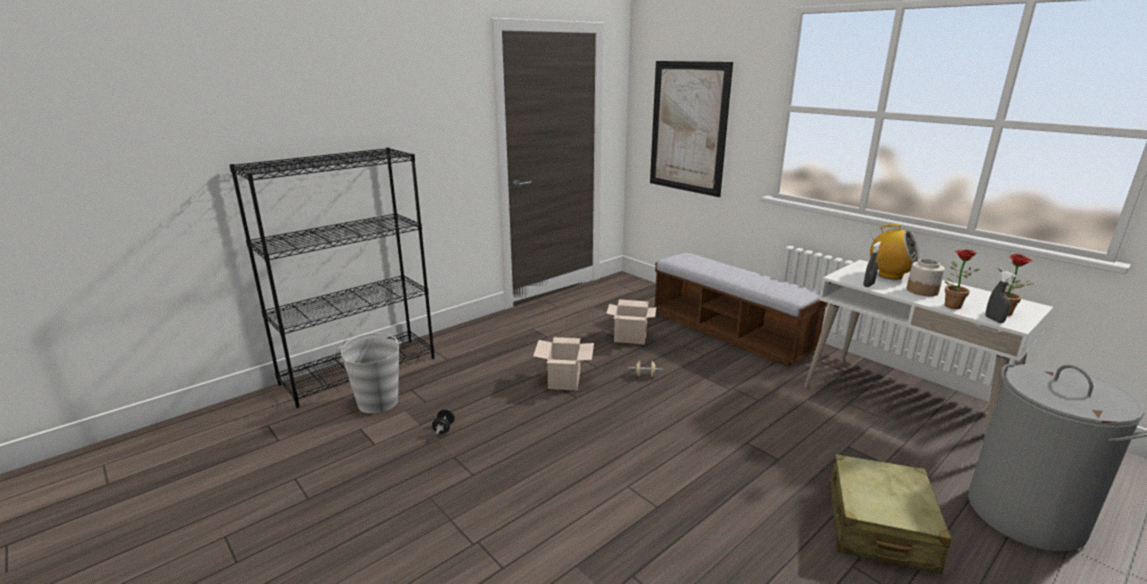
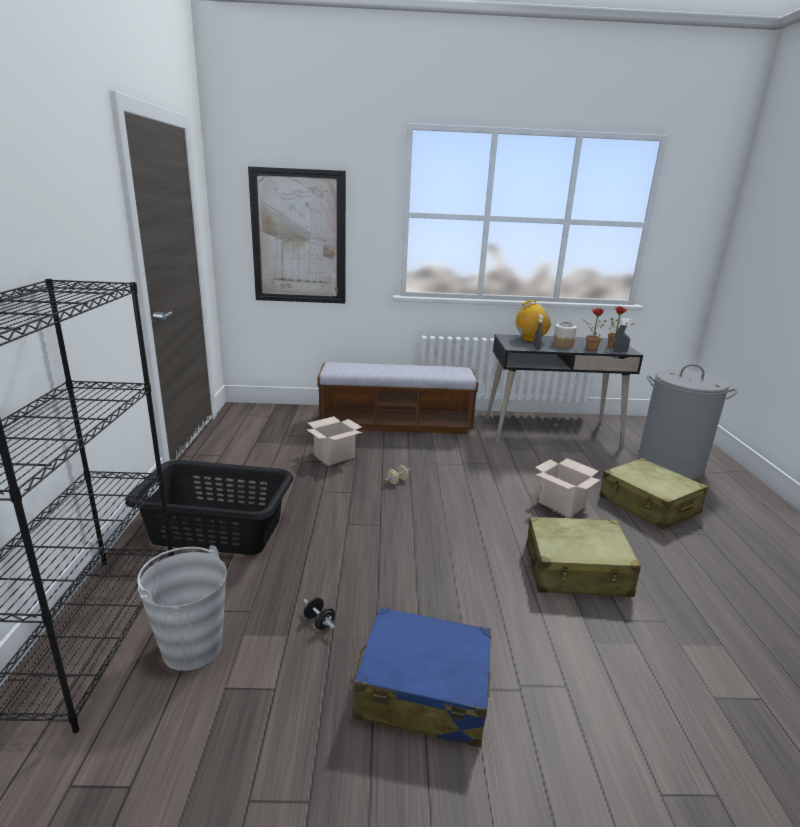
camera: 50 degrees left, 0 degrees up
(427, 499) = (422, 690): none -> blue suitcase
(481, 351) = (218, 531): none -> black laundry basket
(565, 381) = (347, 516): cardboard box -> cardboard box (563, 504)
(666, 518) = (576, 571): none -> beige suitcase
(903, 405) = (551, 432): white desk -> black desk

